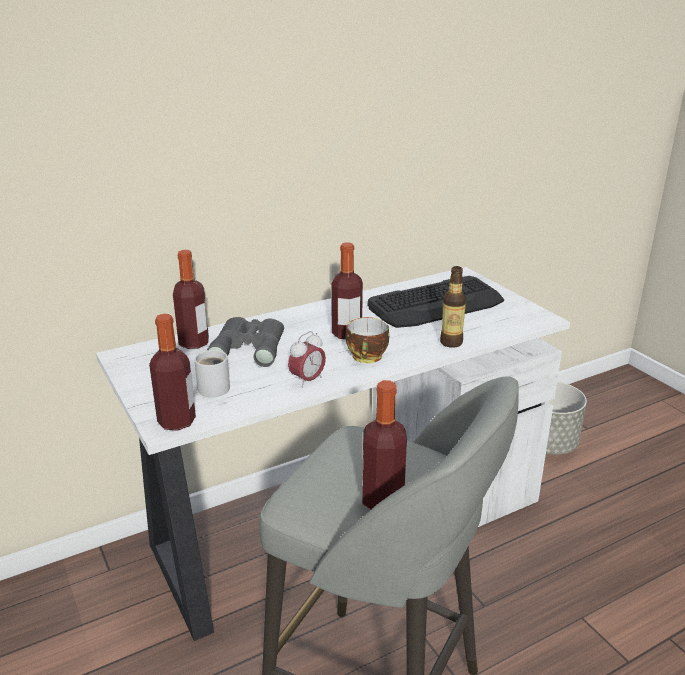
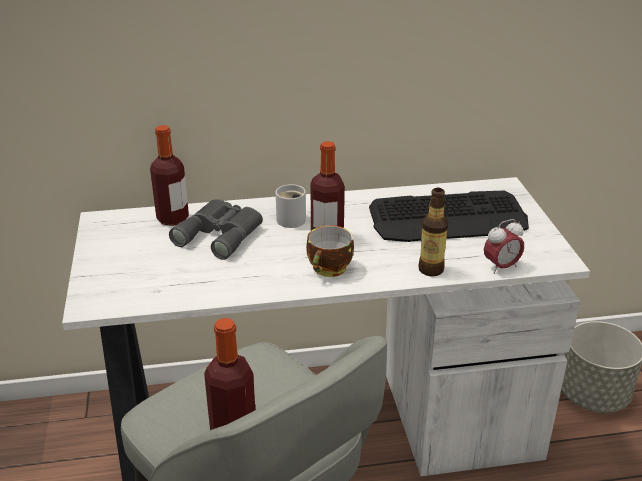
camera: 20 degrees right, 5 degrees up
(177, 421) = (103, 302): bottle -> none
(213, 387) = (159, 271): white mug -> white mug (291, 218)
(307, 380) = (251, 283): alarm clock -> alarm clock (501, 267)

